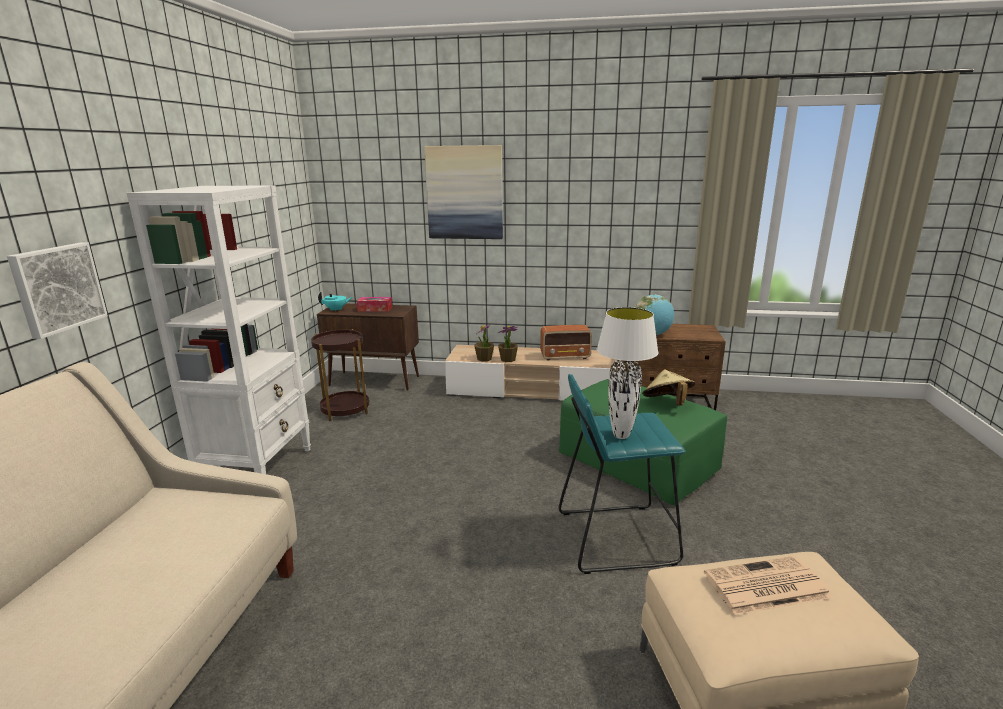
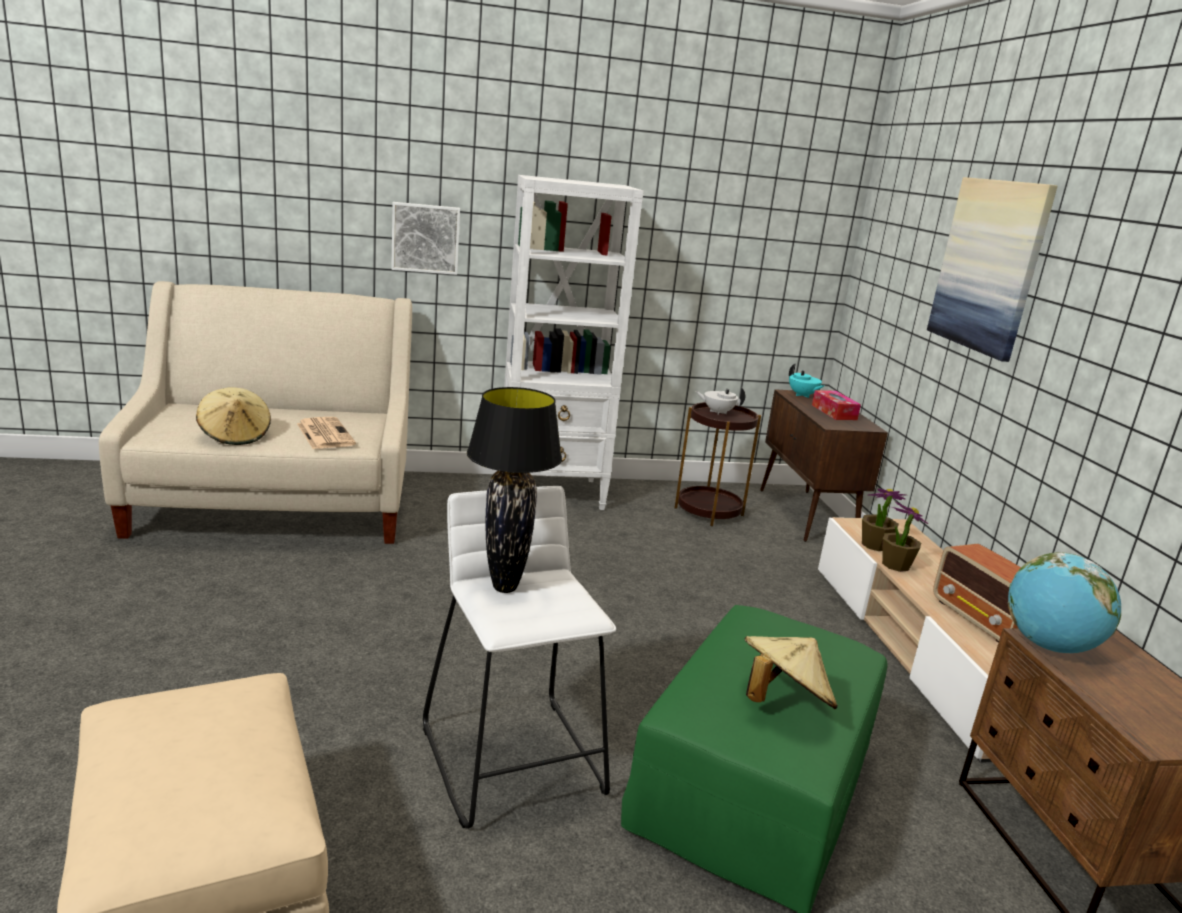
camera: 70 degrees right, 0 degrees up
(145, 600) = (235, 436): none -> beige hat
(327, 340) = (718, 412): none -> white teapot
(615, 537) = (514, 759): turquoise stool -> white stool
(621, 435) = (506, 587): white table lamp -> black table lamp
(764, 586) = (210, 744): newspaper -> newspaper (324, 434)

